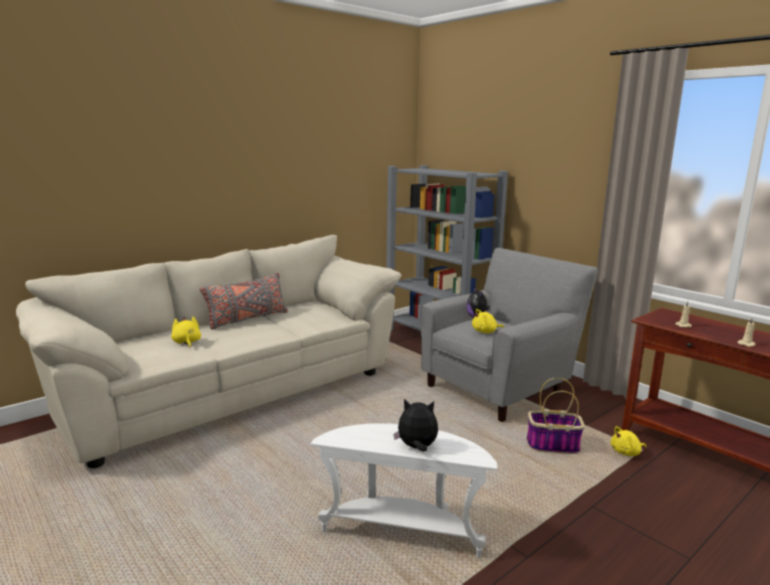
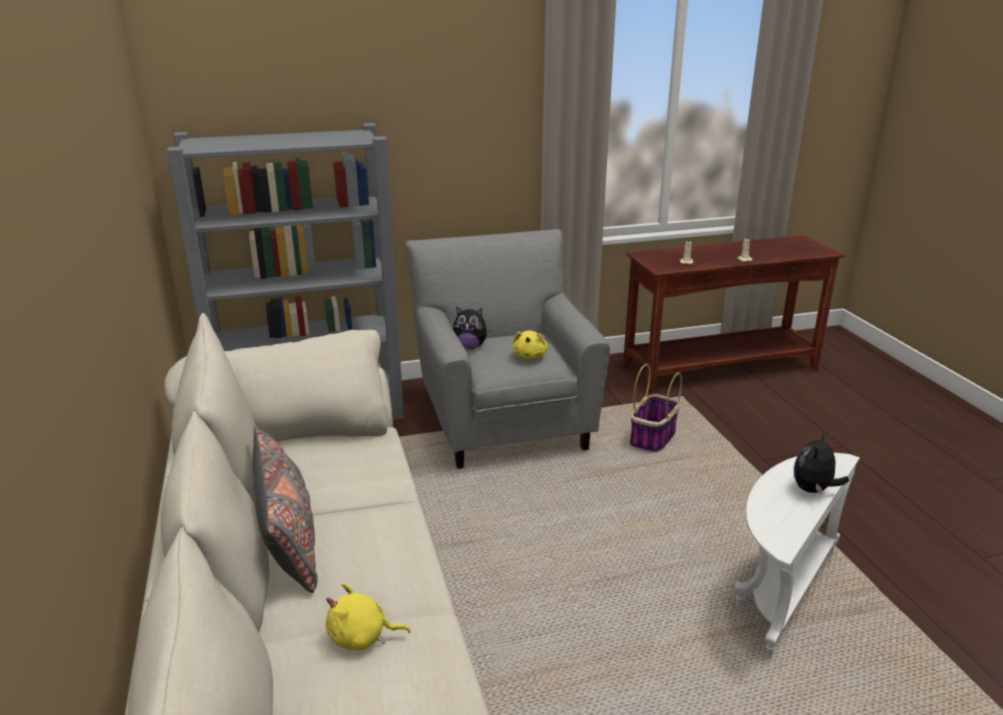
camera: 65 degrees left, 10 degrees up
(626, 452) = (683, 406): yellow plush toy -> none

